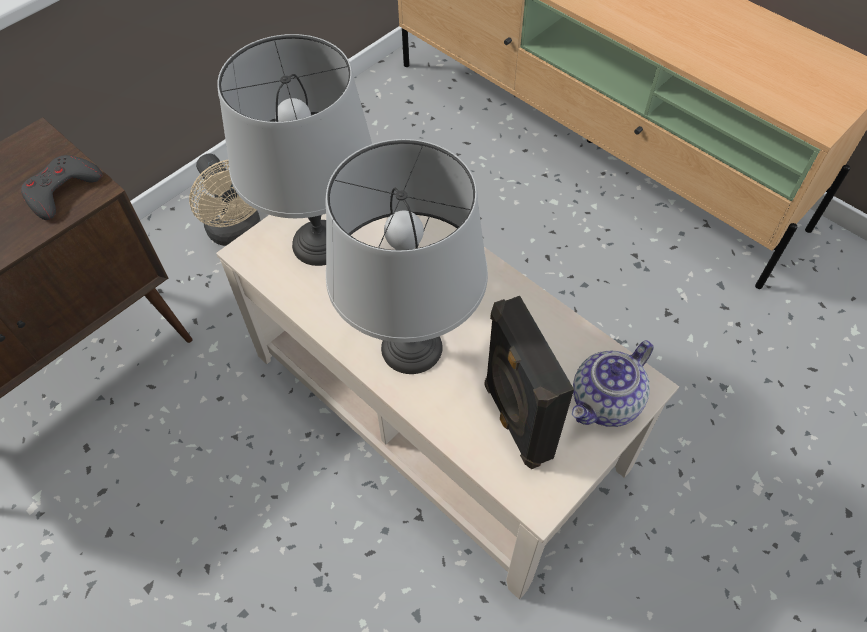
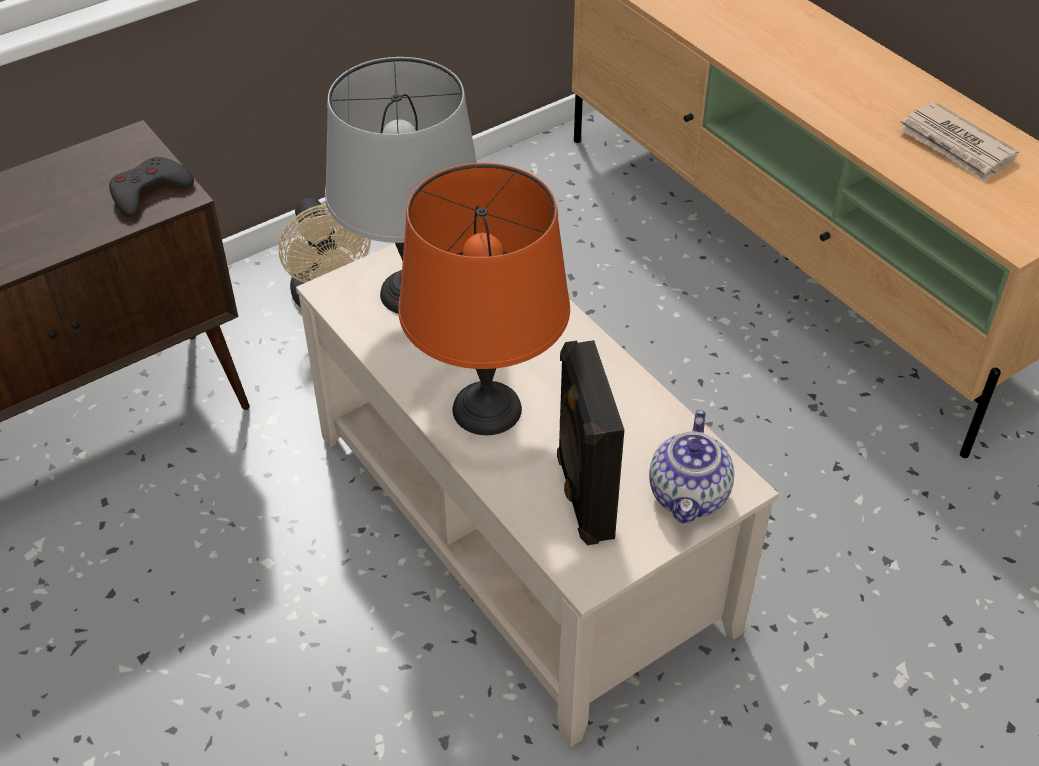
camera: 10 degrees right, 10 degrees down
(410, 347) = (485, 408): grey table lamp -> orange table lamp
(606, 403) = (689, 496): teapot -> teapot turned 45 degrees counterclockwise
(746, 42) = (955, 146): none -> newspaper

